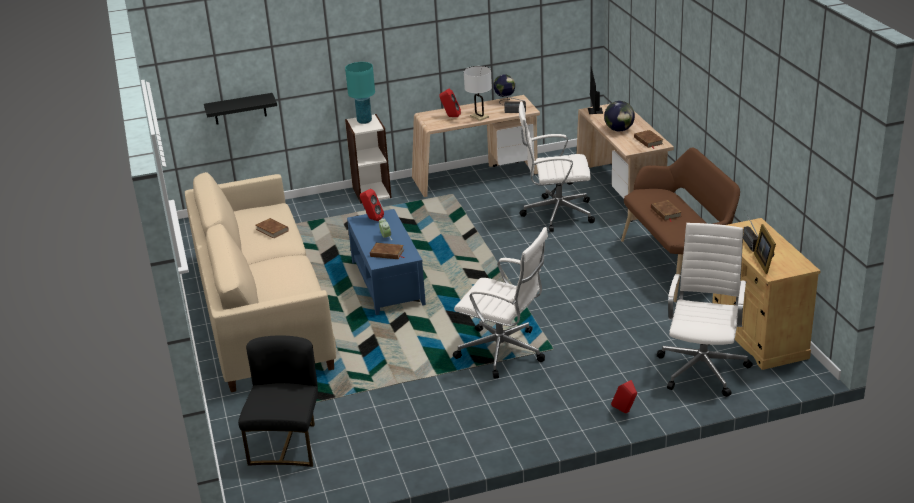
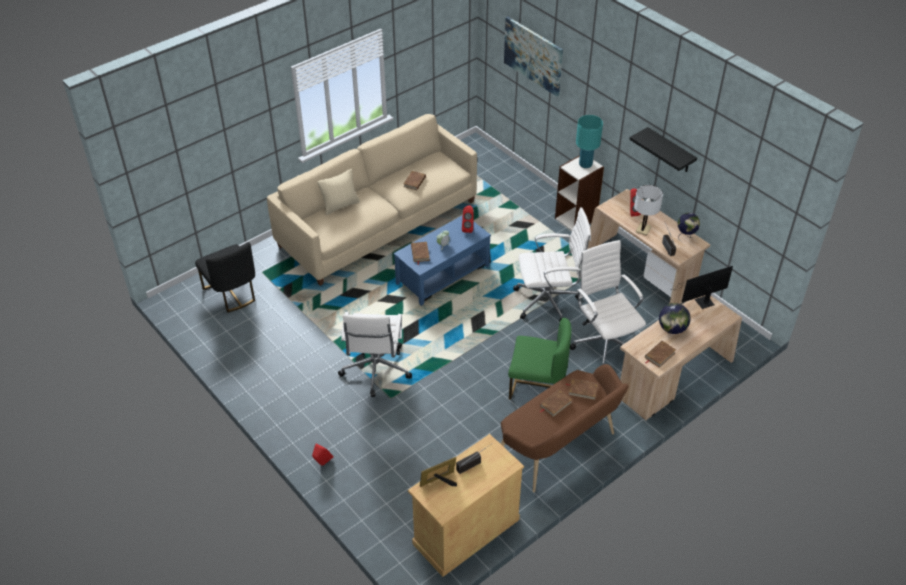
camera: 65 degrees right, 15 degrees up
(240, 109) = (524, 91): black shelf -> black shelf (670, 151)
(243, 55) = (533, 55): none -> picture
(263, 285) = (340, 206): none -> beige pillow
(287, 444) = (232, 293): black chair -> black chair turned 75 degrees clockwise
(587, 259) = (536, 385): none -> green chair
(655, 196) = (582, 390): none -> brown book
(703, 367) = (400, 501): white office chair -> white office chair (548, 301)

